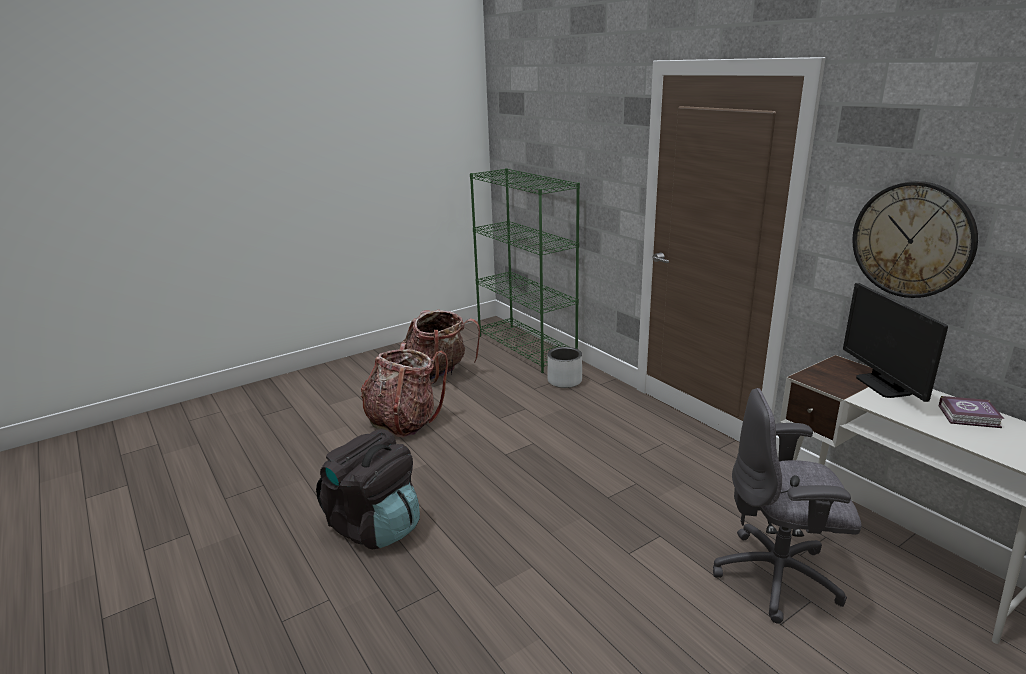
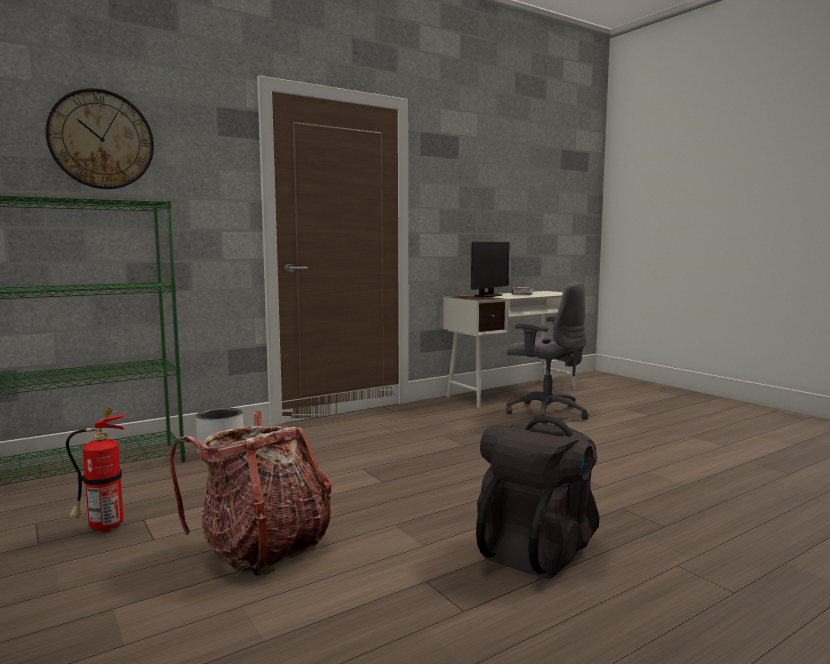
camera: 90 degrees left, 15 degrees down
(439, 373) = (102, 528): backpack -> fire extinguisher
(778, 577) = (546, 413): grey office chair -> grey office chair turned 60 degrees counterclockwise
(883, 385) = (488, 295): monitor -> monitor turned 45 degrees counterclockwise
(912, 240) = (468, 211): wall clock -> wall clock (101, 140)

